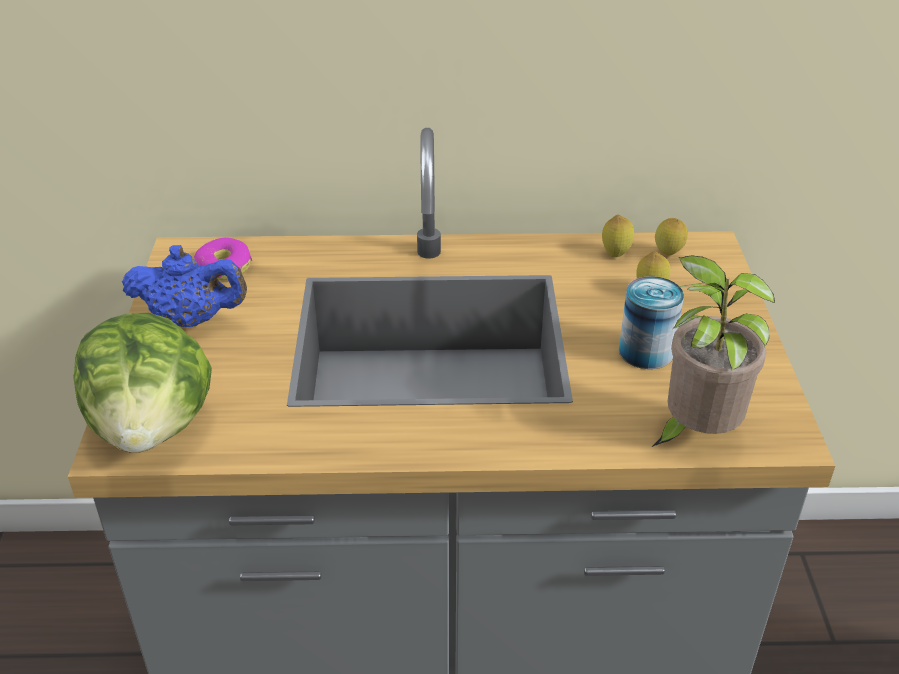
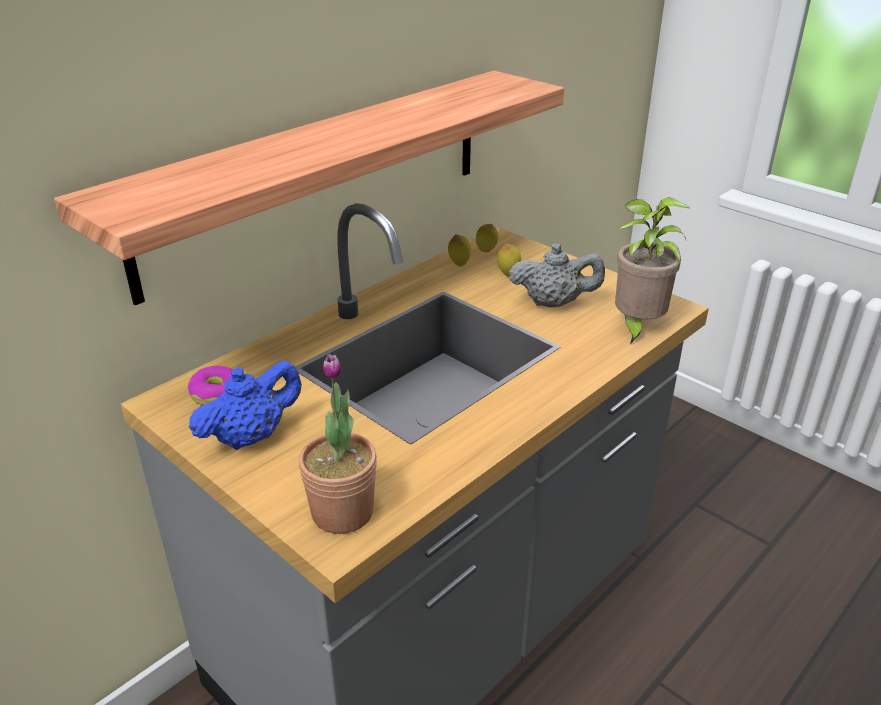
camera: 45 degrees left, 5 degrees down
(153, 427) = (342, 512): lettuce -> potted plant
(442, 85) = (321, 176): none -> shelf
(646, 351) = (553, 303): can -> grey teapot

